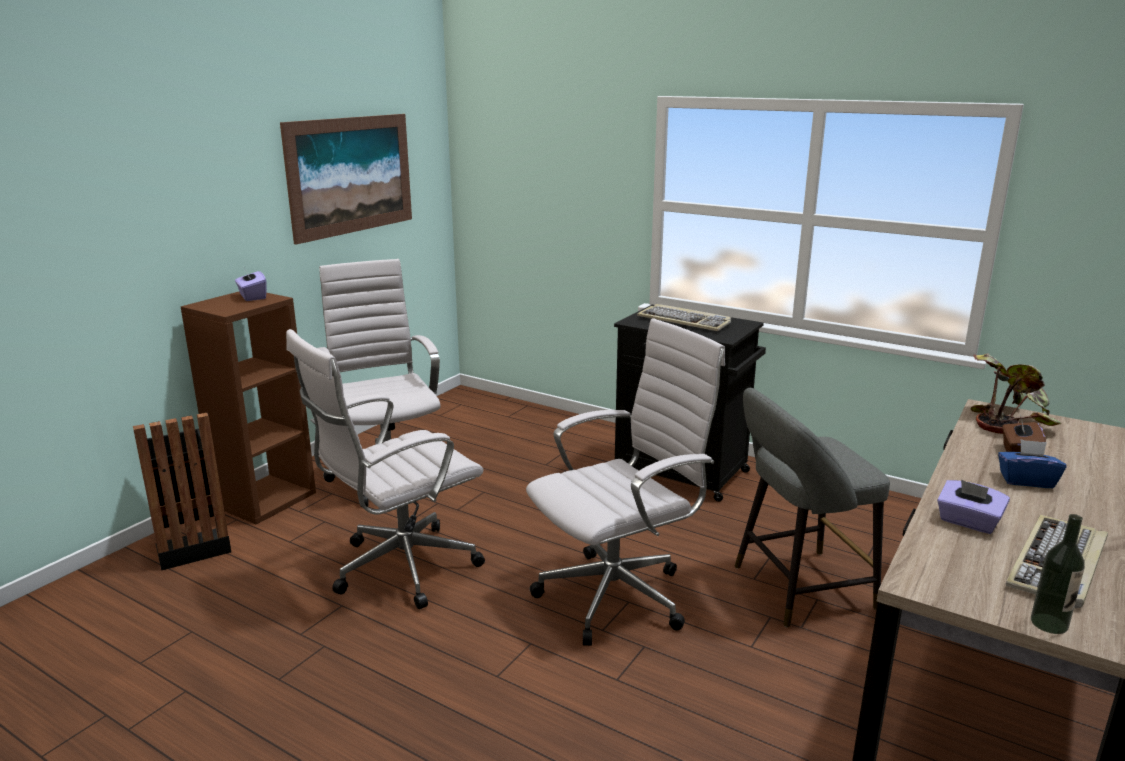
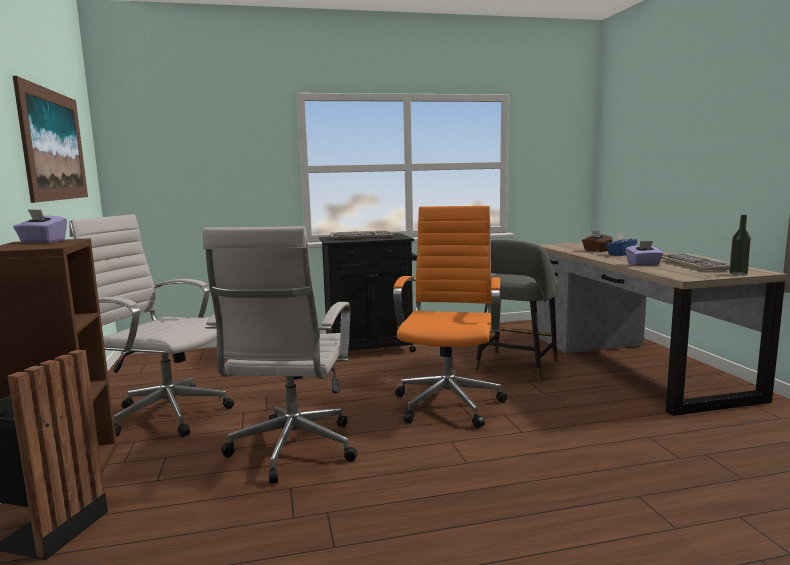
camera: 45 degrees left, 10 degrees down
(619, 595) = (449, 402): white office chair -> orange office chair
(1006, 419) = (563, 245): potted plant -> none

